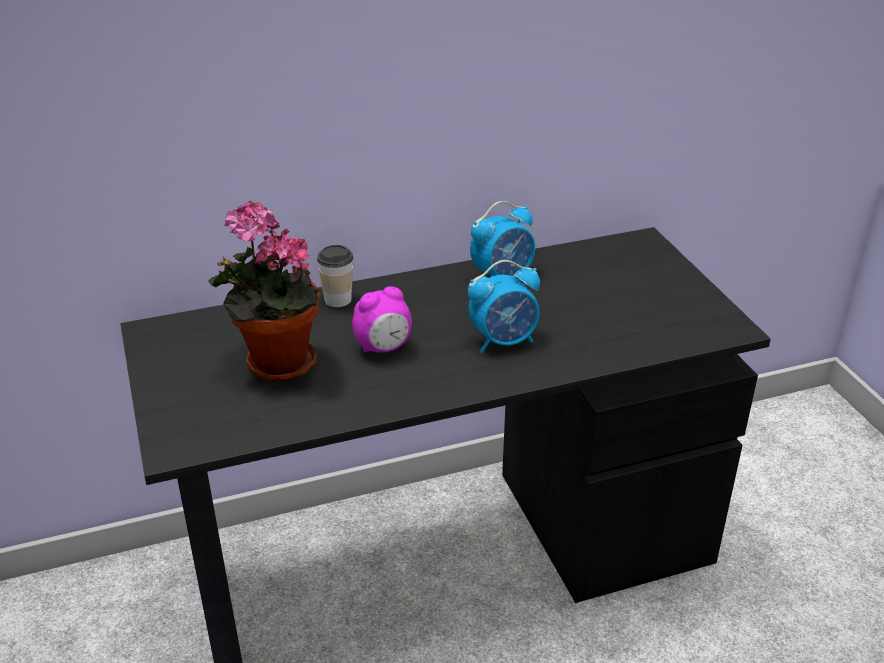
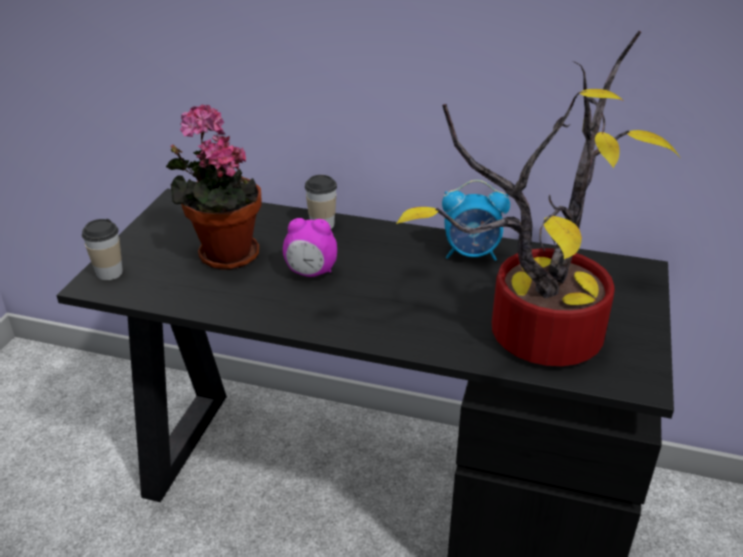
camera: 35 degrees right, 0 degrees up
(175, 430) = (109, 272): none -> cup
(504, 341) = (410, 306): alarm clock -> none
(625, 315) = (544, 328): none -> potted plant

